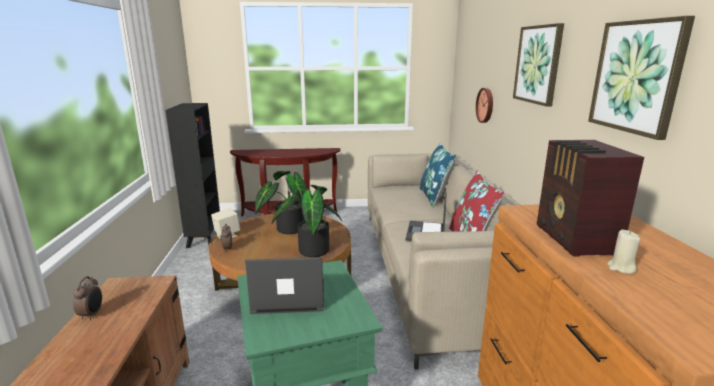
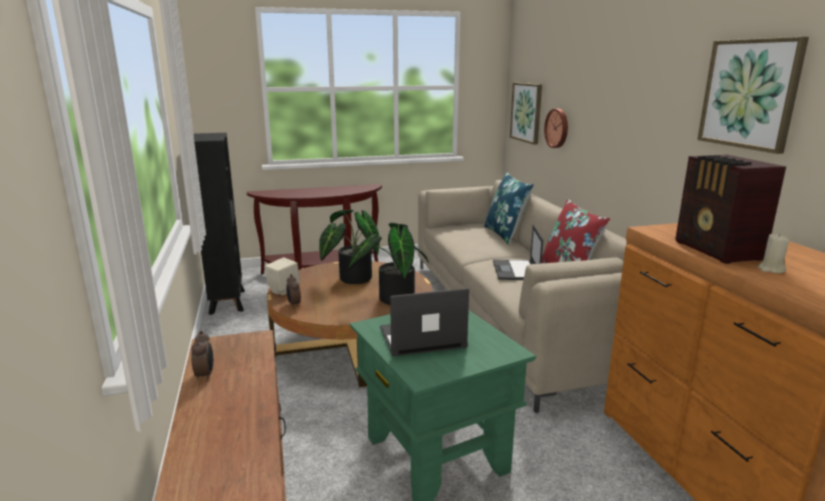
camera: 10 degrees left, 0 degrees up
(538, 64) = (629, 82): picture -> picture (526, 112)

